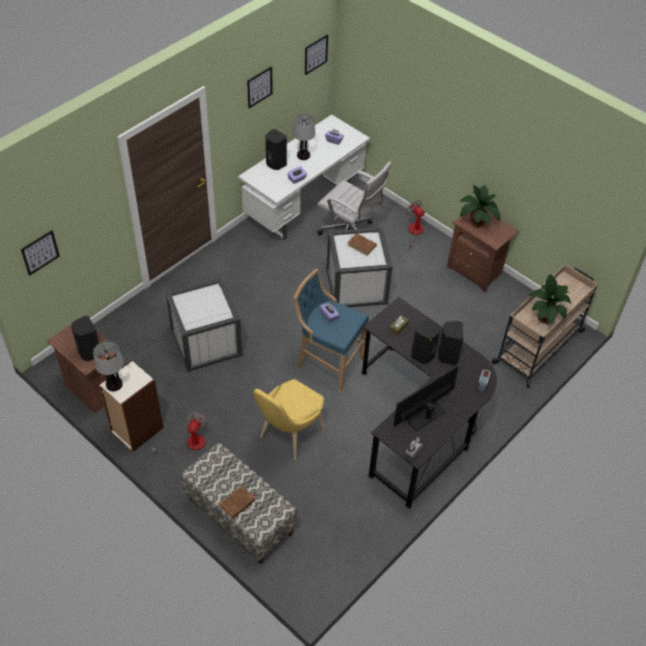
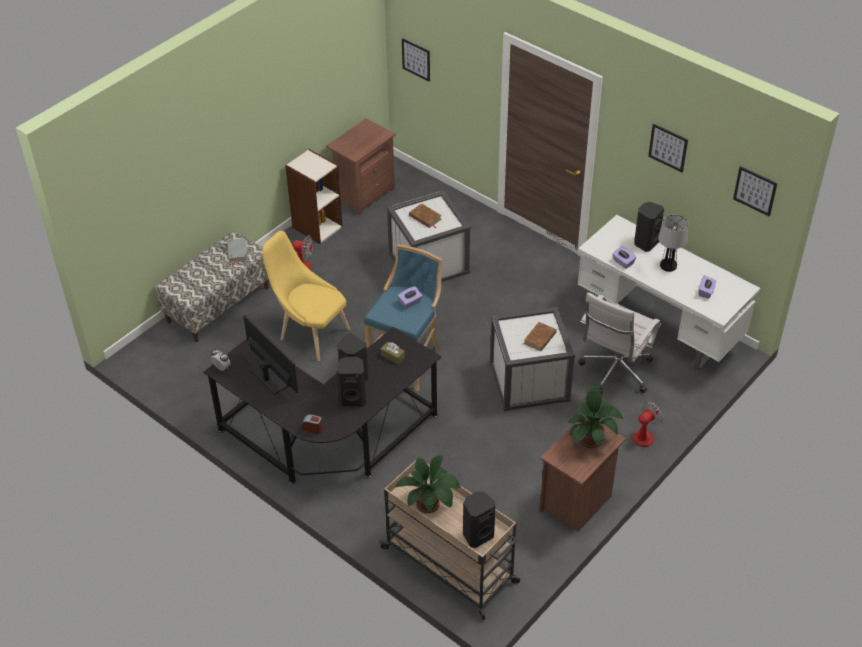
camera: 90 degrees right, 5 degrees down
(89, 352) = (352, 144): black speaker -> black speaker (477, 535)
(113, 384) = (307, 158): table lamp -> none
(216, 468) = (237, 252): none -> grey book
(237, 503) = (197, 268): brown book -> brown book (425, 217)

